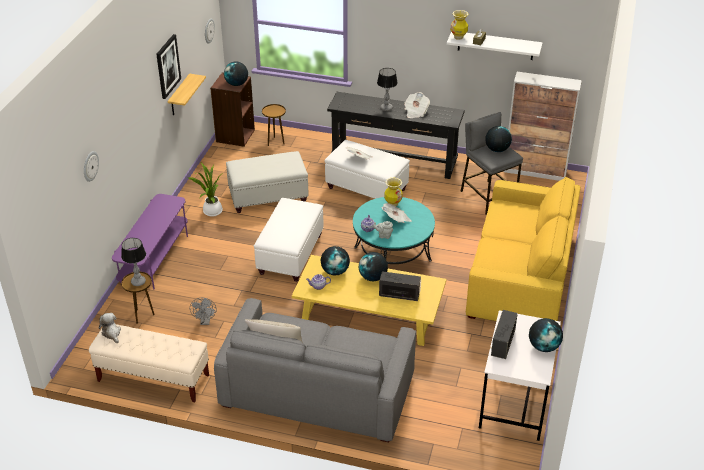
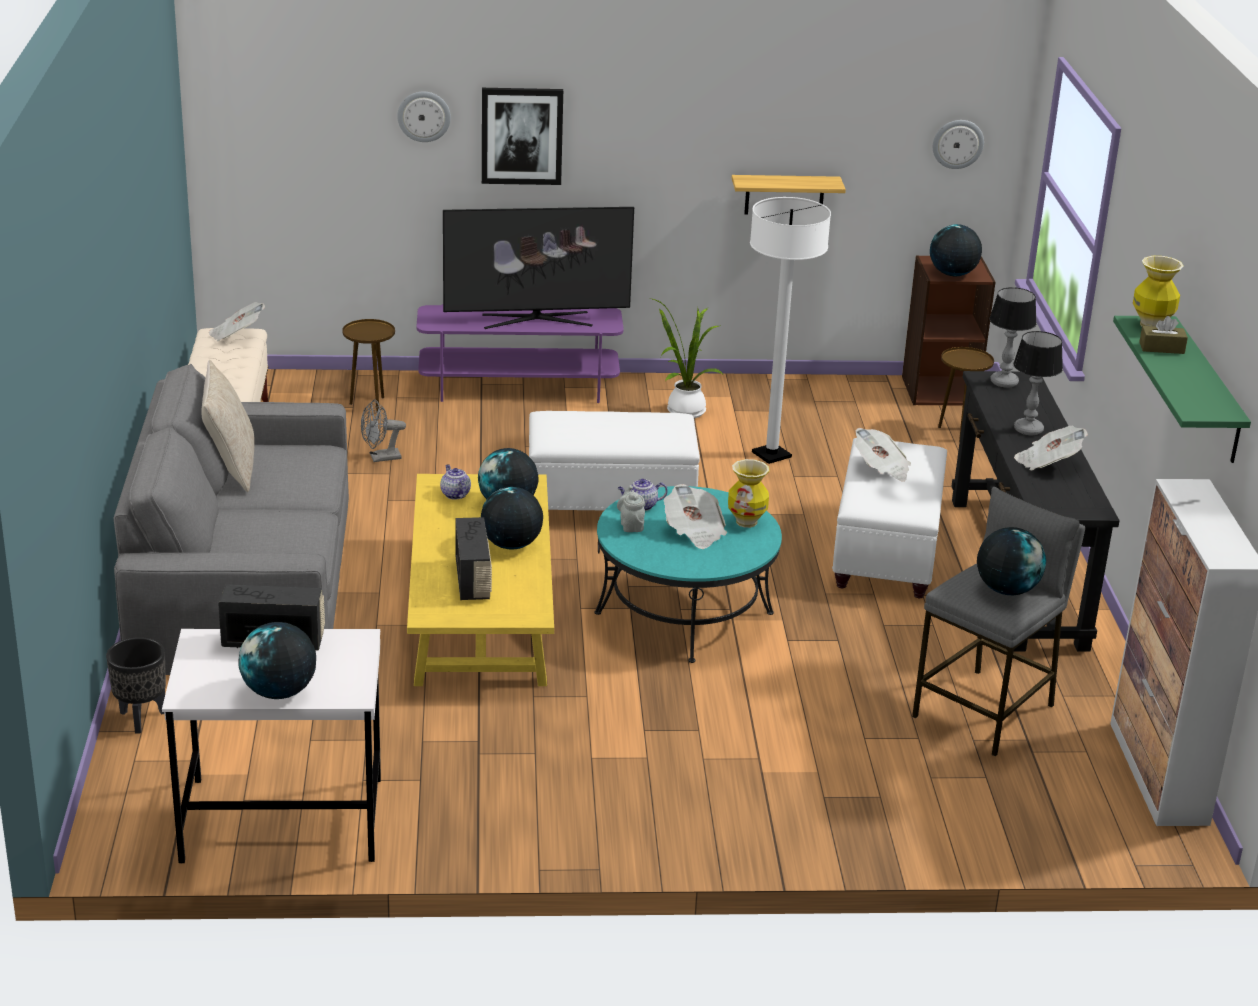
camera: 70 degrees right, 10 degrees down
(111, 333) = (236, 335): plush toy -> newspaper
(138, 282) = (369, 333): table lamp -> table lamp (1003, 382)
(155, 222) = (536, 320): none -> television
(167, 66) = (756, 112): picture -> picture (522, 135)
(269, 197) = (771, 455): white ottoman -> white floor lamp
(423, 442) = (141, 718): none -> black planter
(495, 45) = (1206, 391): white shelf -> green shelf
(520, 275) = (715, 789): yellow sofa -> none

